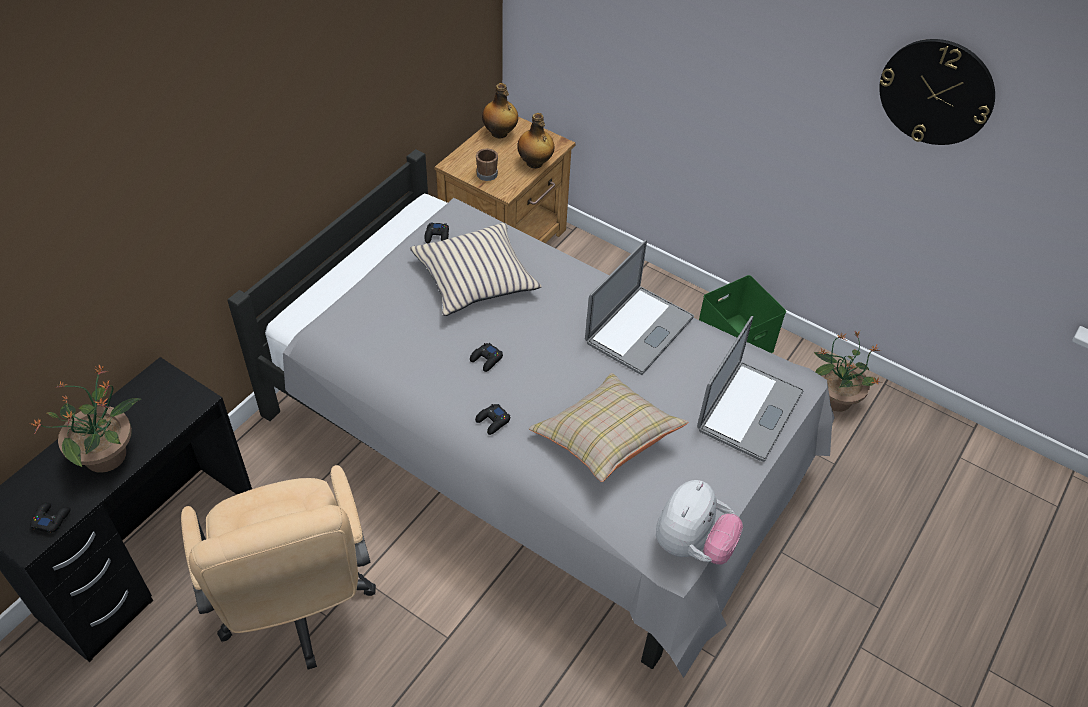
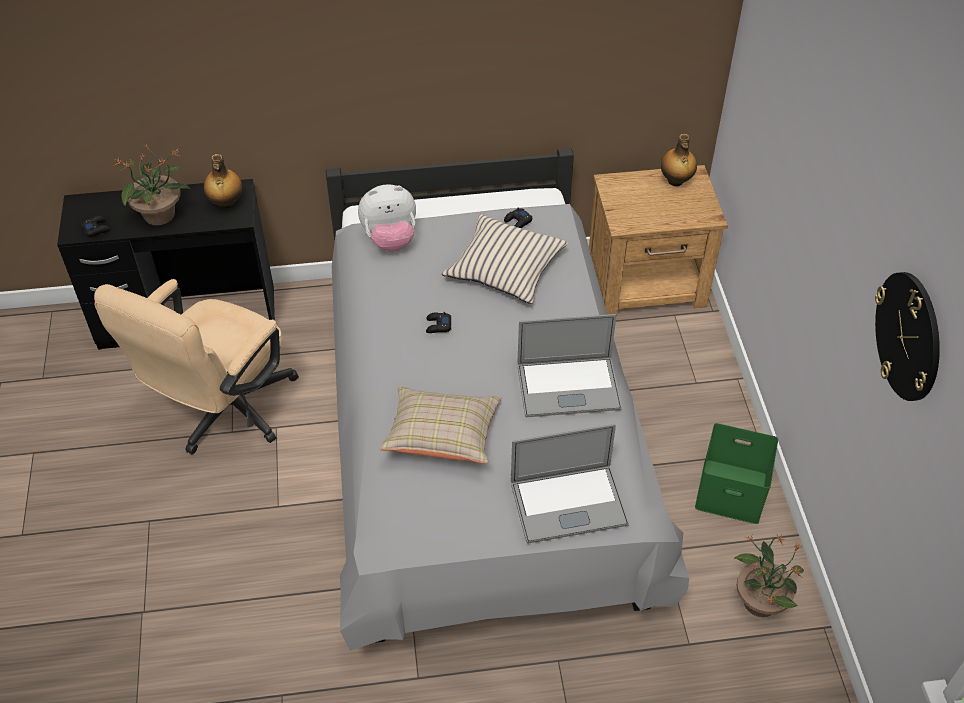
camera: 50 degrees right, 0 degrees up
(486, 172) = (625, 203): brown mug -> none
(493, 421) = (389, 367): black game controller -> none
(535, 163) = (672, 220): bottle -> bottle (226, 203)
(692, 545) = (403, 548): plush toy -> plush toy (390, 239)

